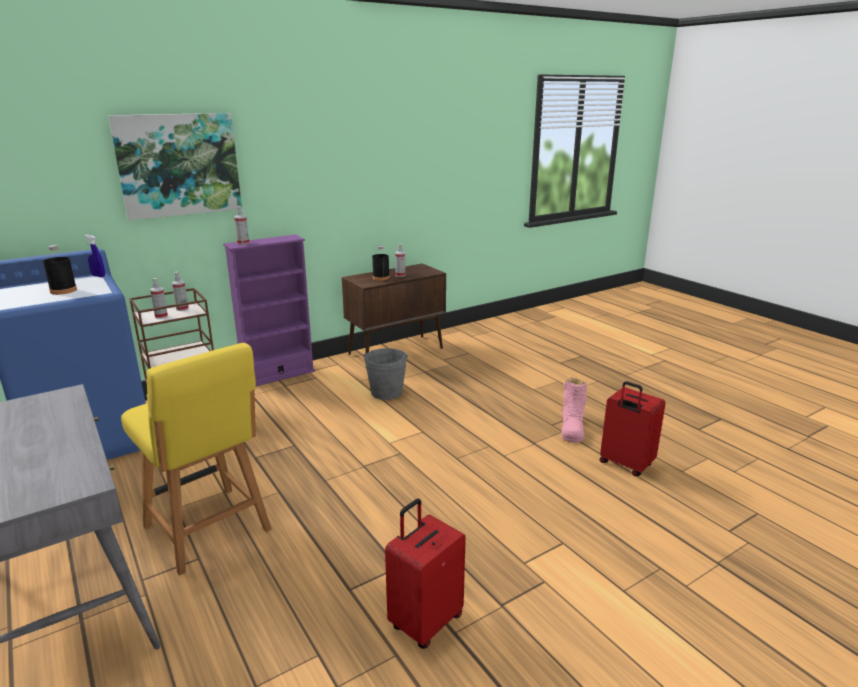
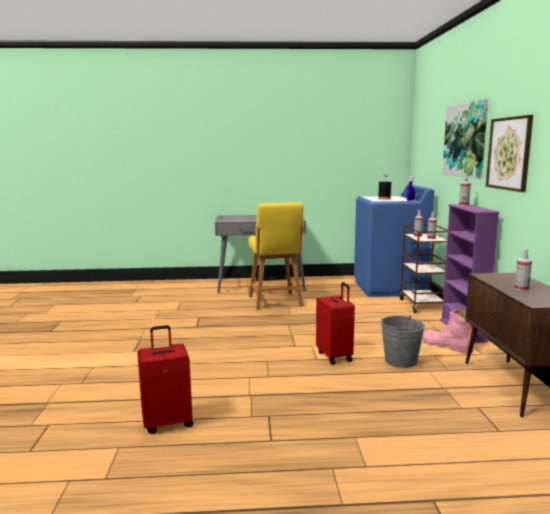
camera: 120 degrees right, 10 degrees down
(209, 530) = (275, 301): yellow chair -> yellow chair turned 90 degrees counterclockwise
(289, 174) = (509, 153): none -> picture
(381, 278) = (509, 282): black bottle -> none
(425, 621) = (159, 325): red suitcase -> red suitcase (335, 356)
(572, 428) = (251, 424): pink boot -> pink boot (447, 346)

